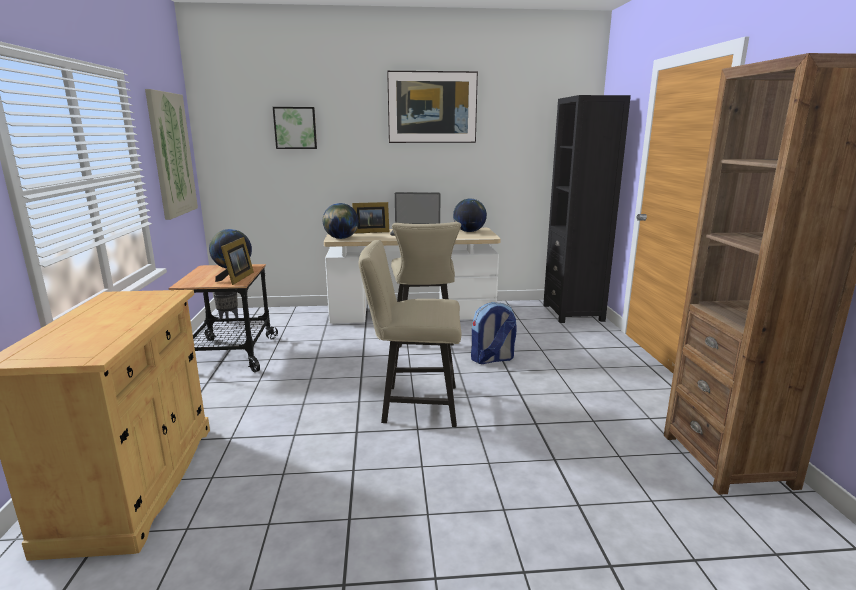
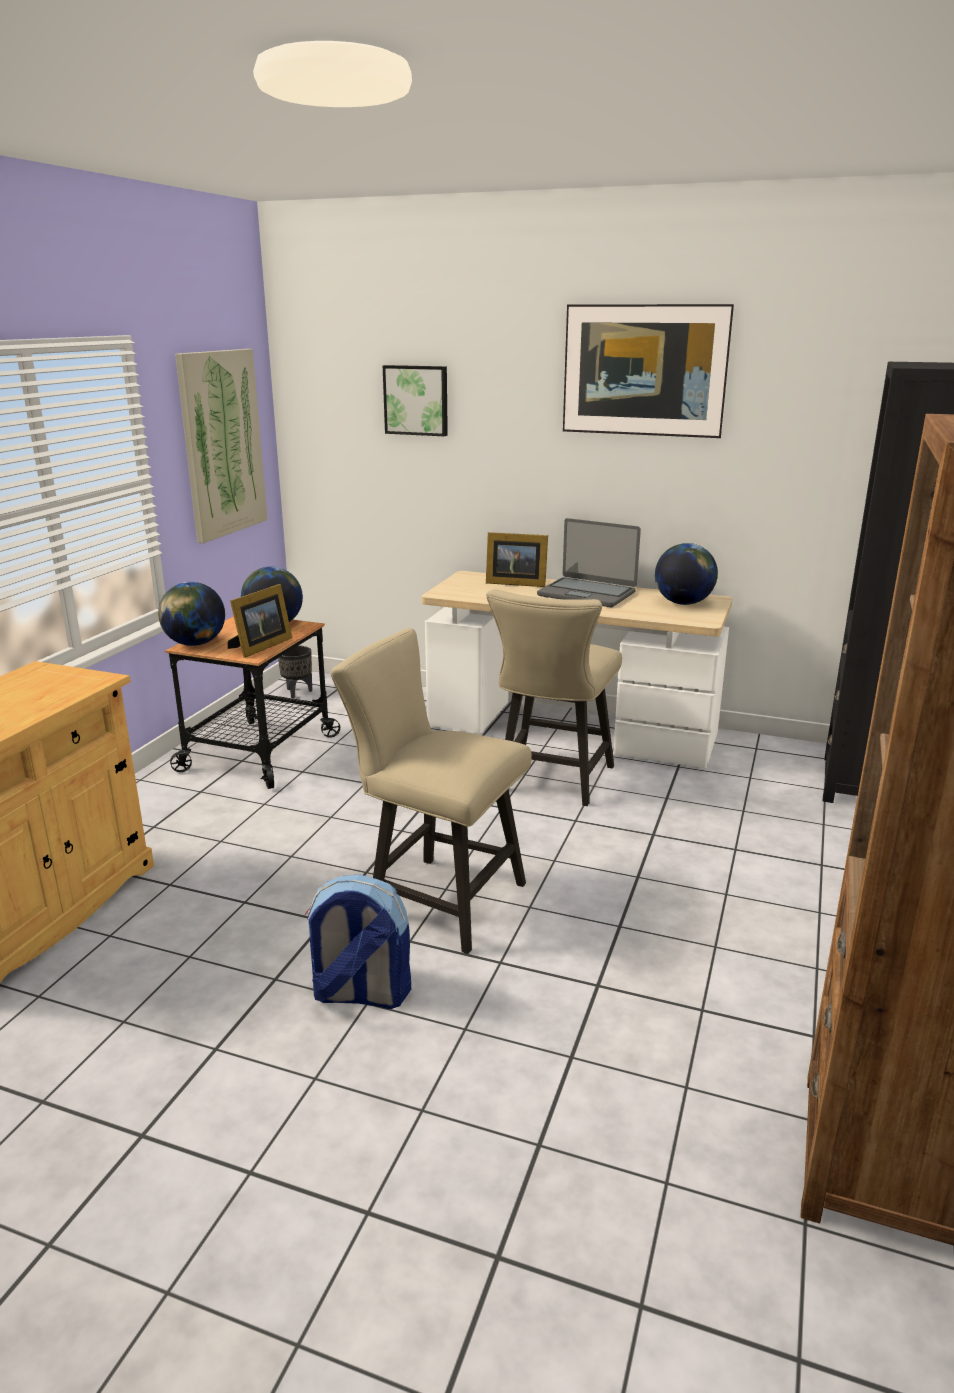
camera: 25 degrees right, 5 degrees up
(341, 238) = (454, 592): globe -> globe (195, 644)
(492, 359) = (629, 848): backpack -> backpack (360, 994)

